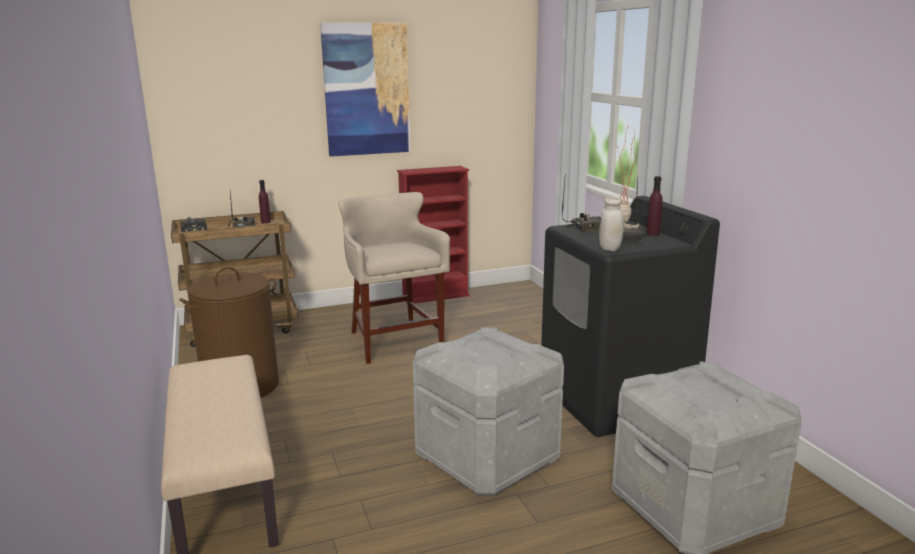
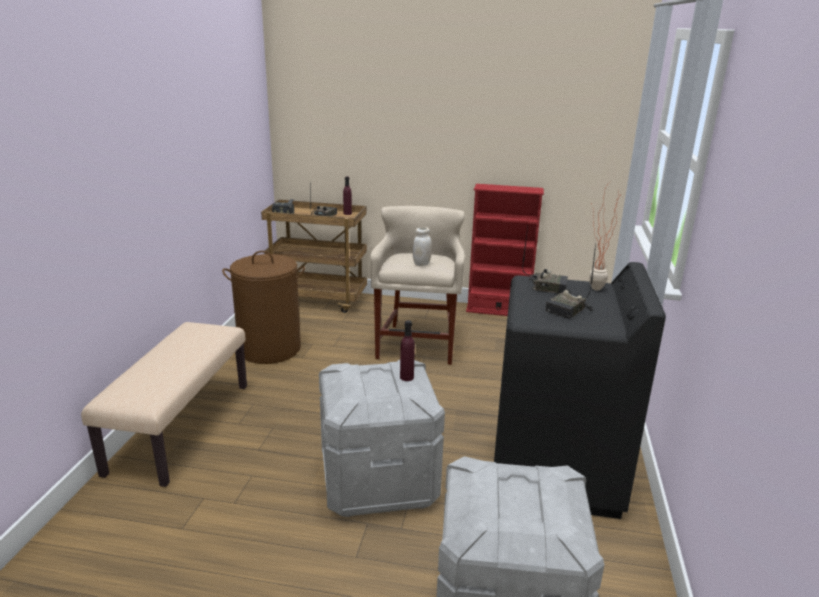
camera: 30 degrees right, 5 degrees up
(366, 90) = (454, 103): picture -> none
(610, 248) = (527, 316): white jar -> white jar (421, 264)
(652, 234) = (606, 309): purple bottle -> purple bottle (406, 377)

